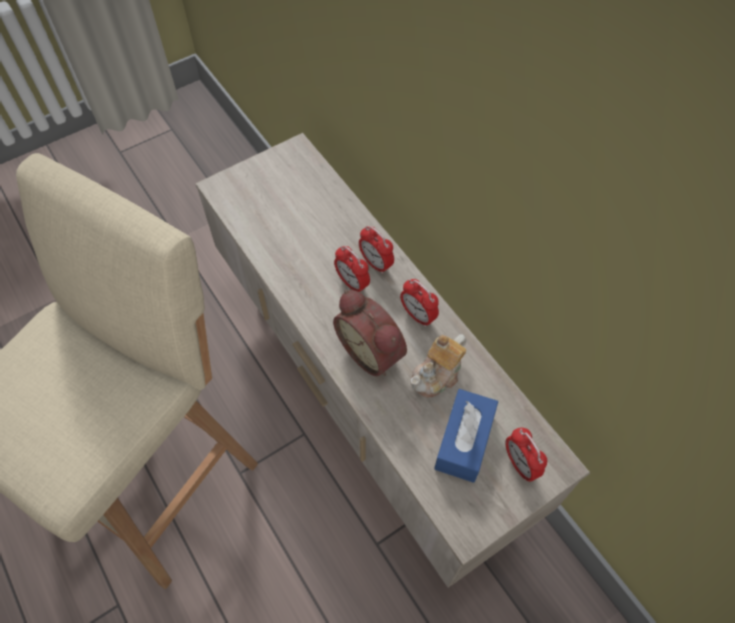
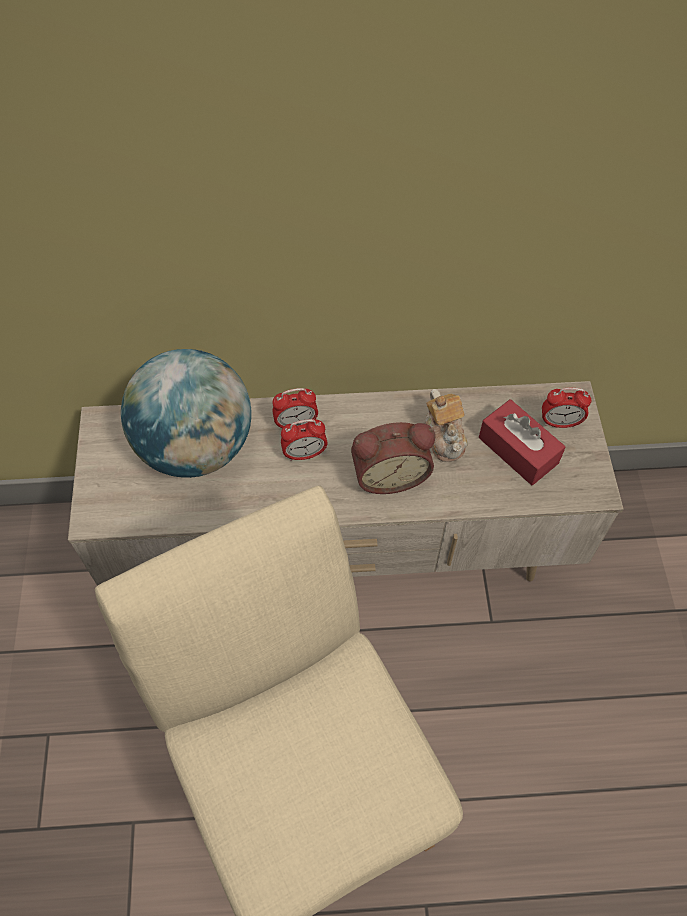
camera: 60 degrees left, 0 degrees up
(312, 213) = (196, 447): none -> globe
(418, 315) = (375, 420): alarm clock -> none
(464, 441) = (518, 450): blue tissue box -> red tissue box

